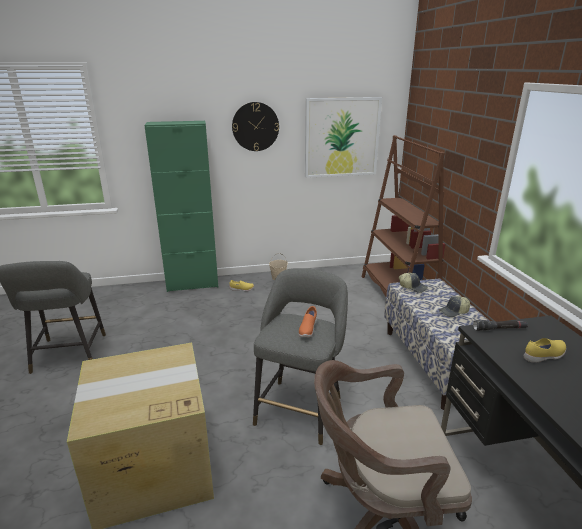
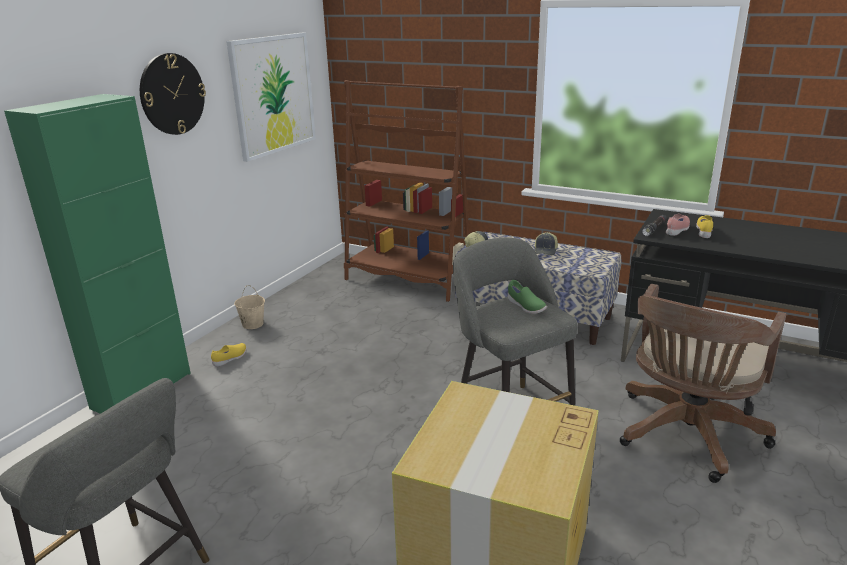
camera: 50 degrees left, 0 degrees up
(307, 330) = (525, 307): orange shoe -> green shoe
(519, 341) = (677, 230): none -> pink shoe

